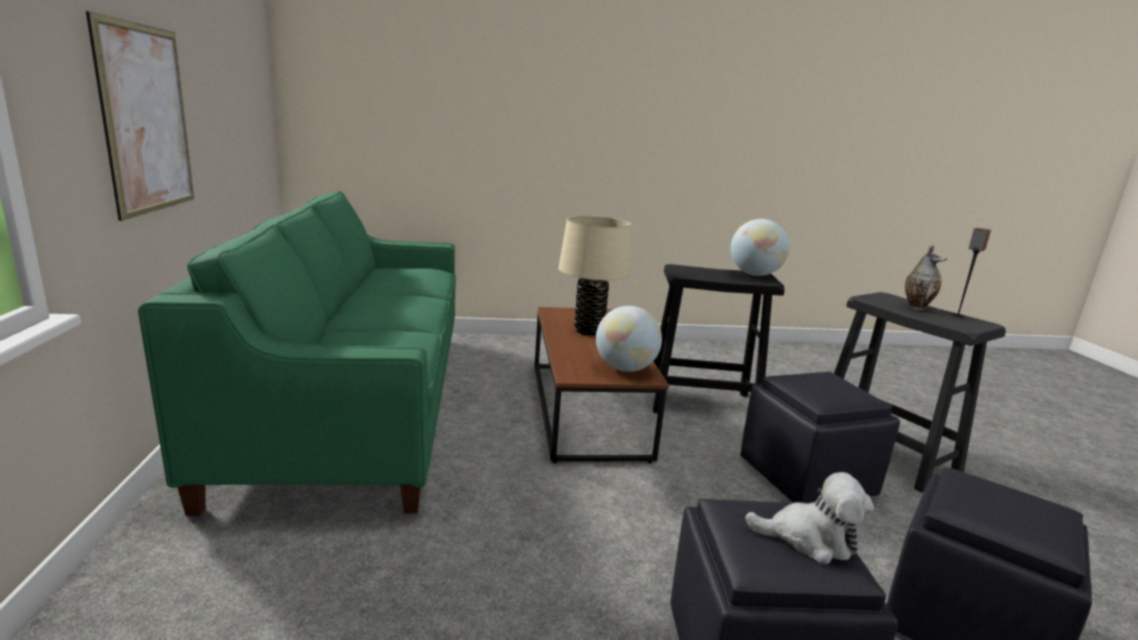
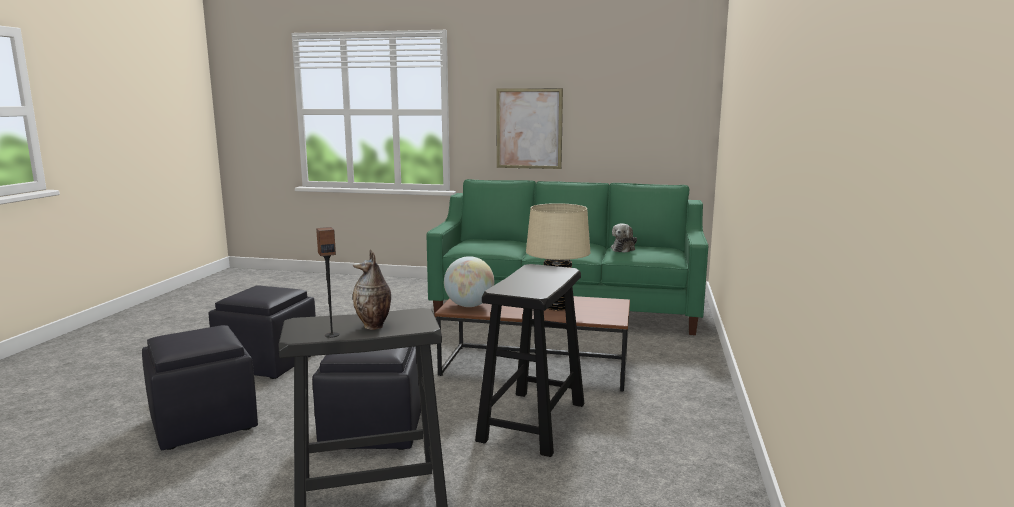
camera: 110 degrees right, 5 degrees down
(755, 275) = (529, 290): globe -> none
(809, 539) = (252, 295): plush toy -> plush toy (624, 249)

